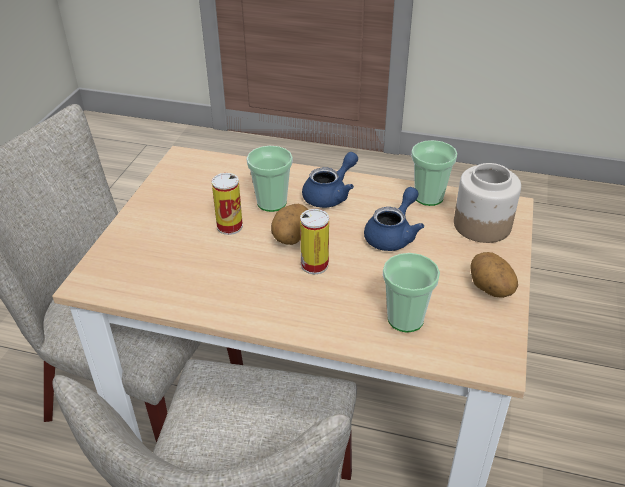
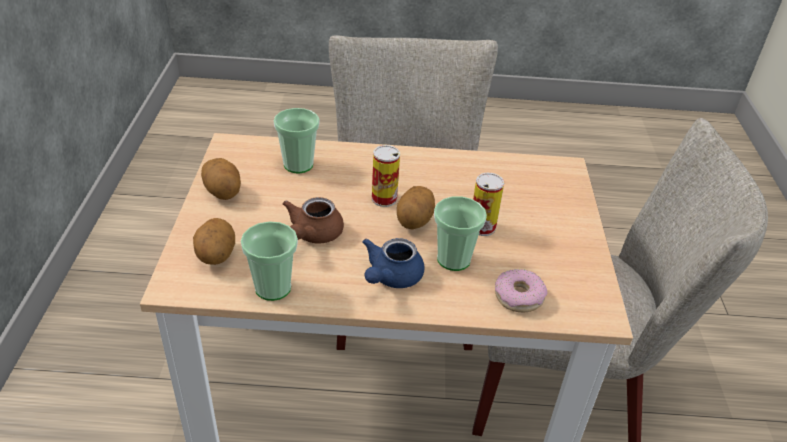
camera: 165 degrees right, 0 degrees up
(235, 173) = (519, 296): none -> donut
(393, 235) = (313, 235): blue teapot -> brown teapot
(481, 225) = (216, 256): jar -> potato

